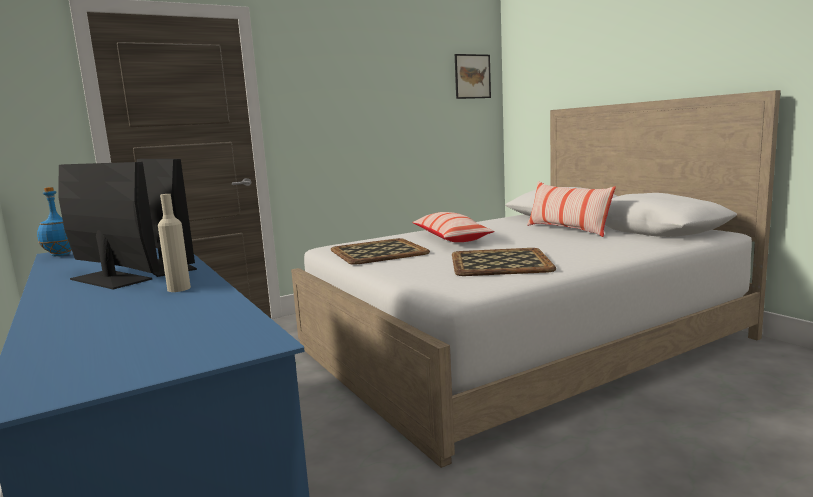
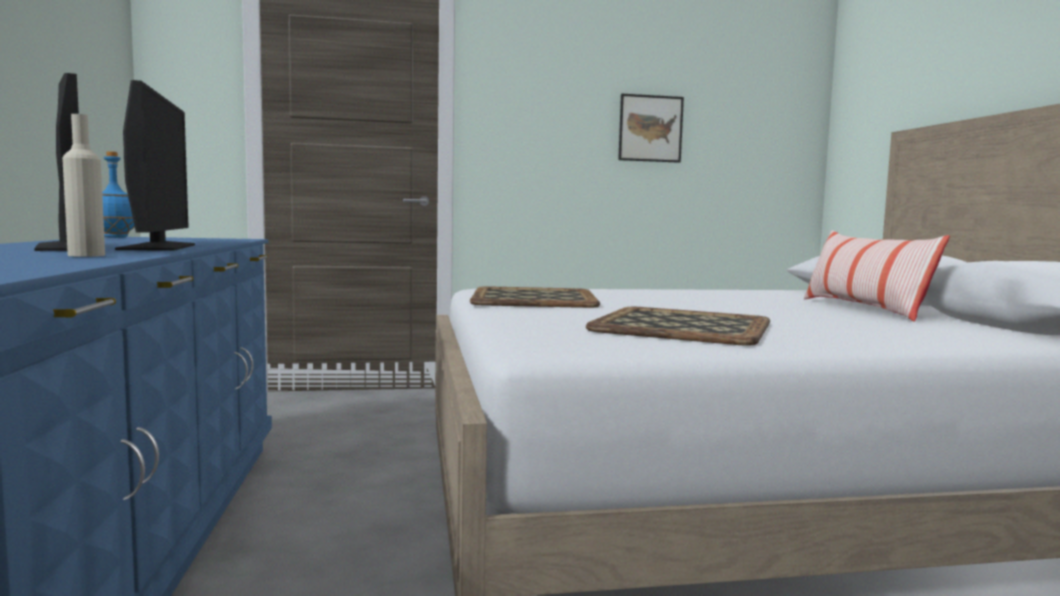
camera: 20 degrees right, 5 degrees down
(450, 238) = (660, 298): pillow -> none
(472, 76) = (779, 86): picture -> picture (650, 128)

